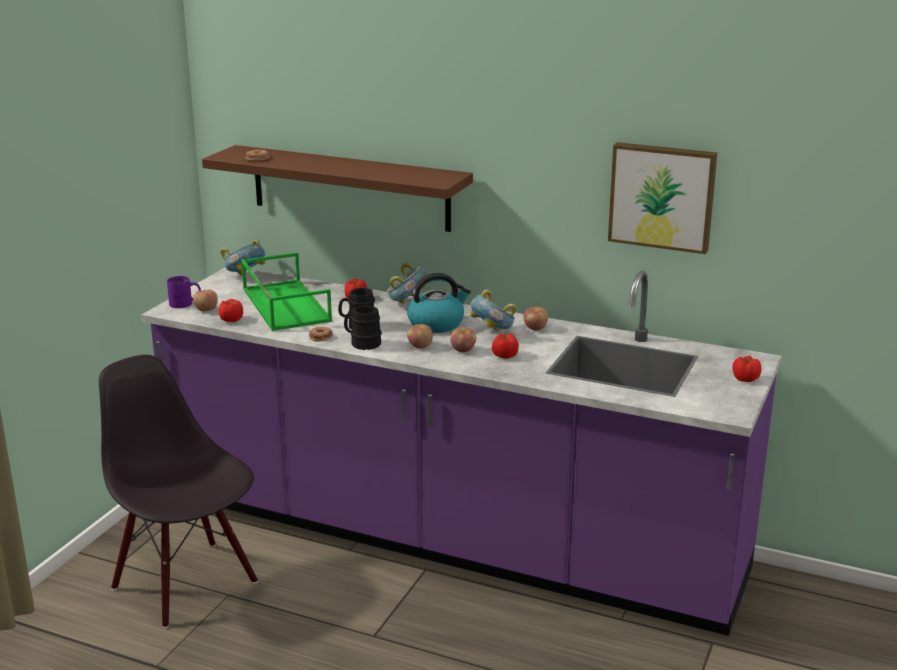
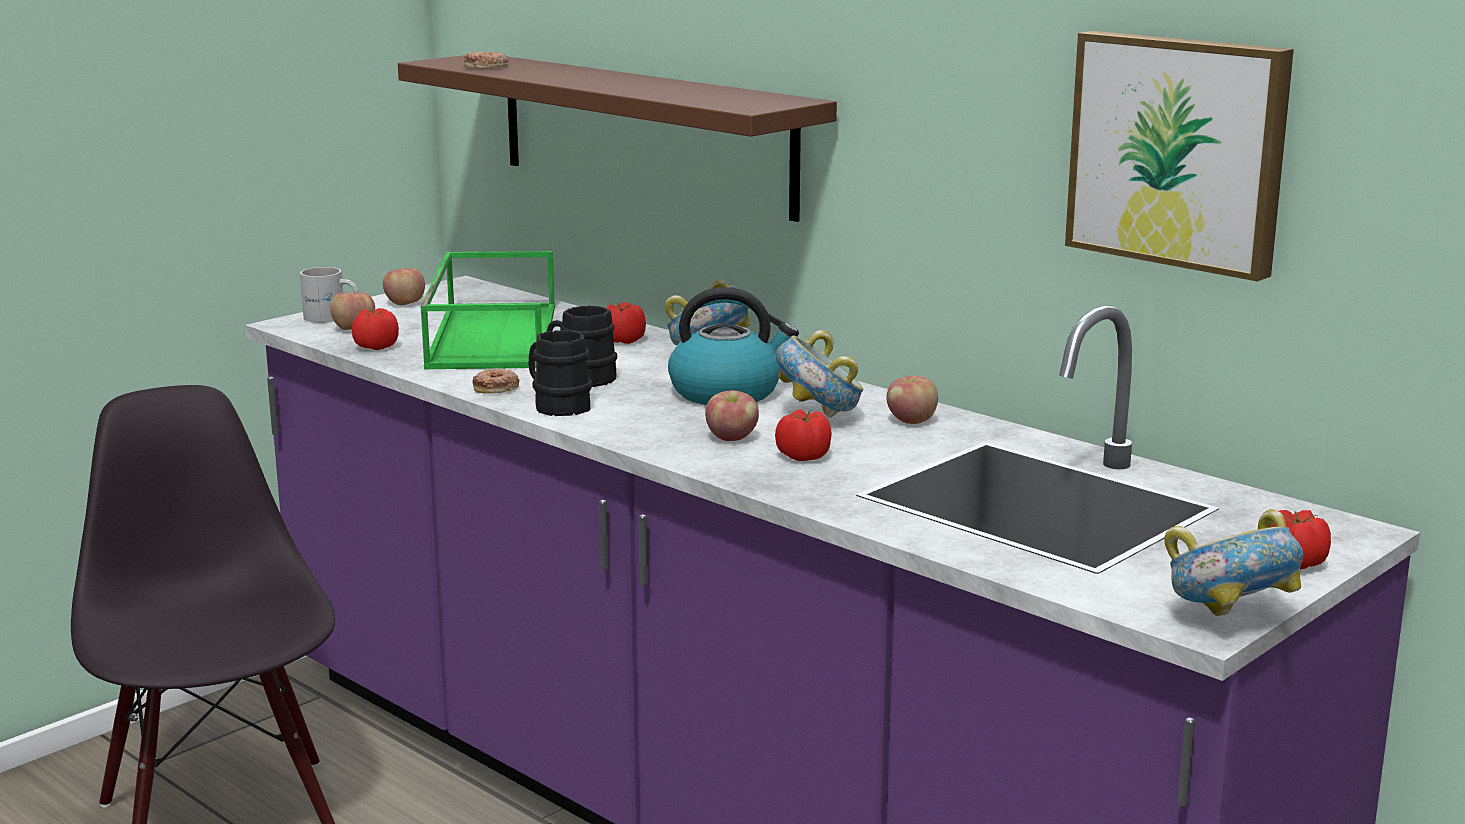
camera: 20 degrees right, 5 degrees down
(185, 304) = (331, 318): purple mug -> white mug
(245, 276) = (476, 291): bowl -> bowl (1230, 620)
(420, 346) = (657, 422): apple -> apple (404, 303)

